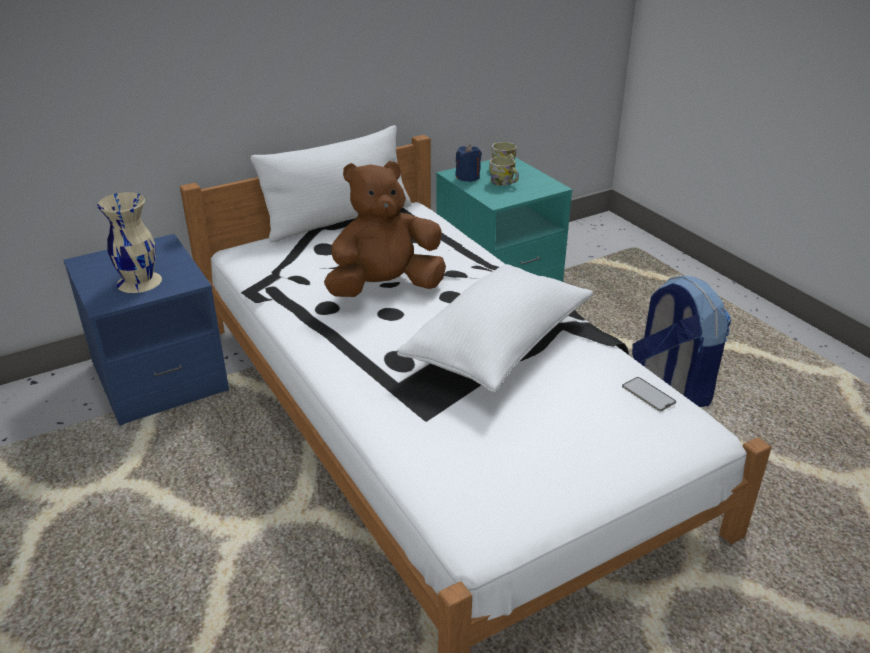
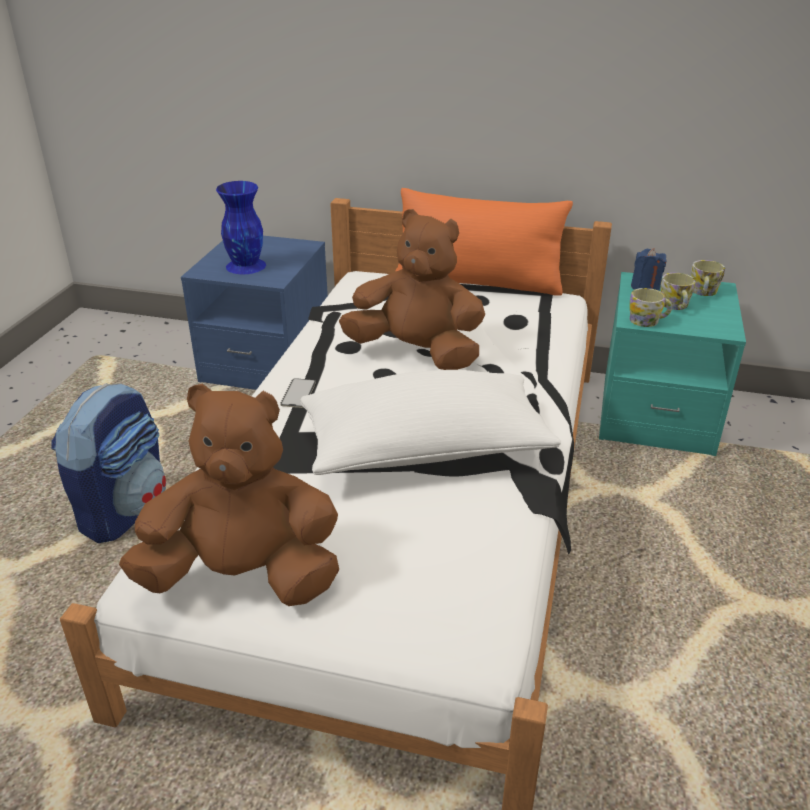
camera: 45 degrees right, 0 degrees up
(139, 281) = (246, 265): beige vase -> blue vase
(338, 220) = (478, 282): white pillow -> orange pillow
(504, 198) = (648, 321): none -> mug
(529, 487) = (244, 576): none -> brown plush toy
(648, 394) = (486, 577): phone -> phone (298, 393)
(672, 385) = (689, 626): backpack -> backpack (124, 510)

